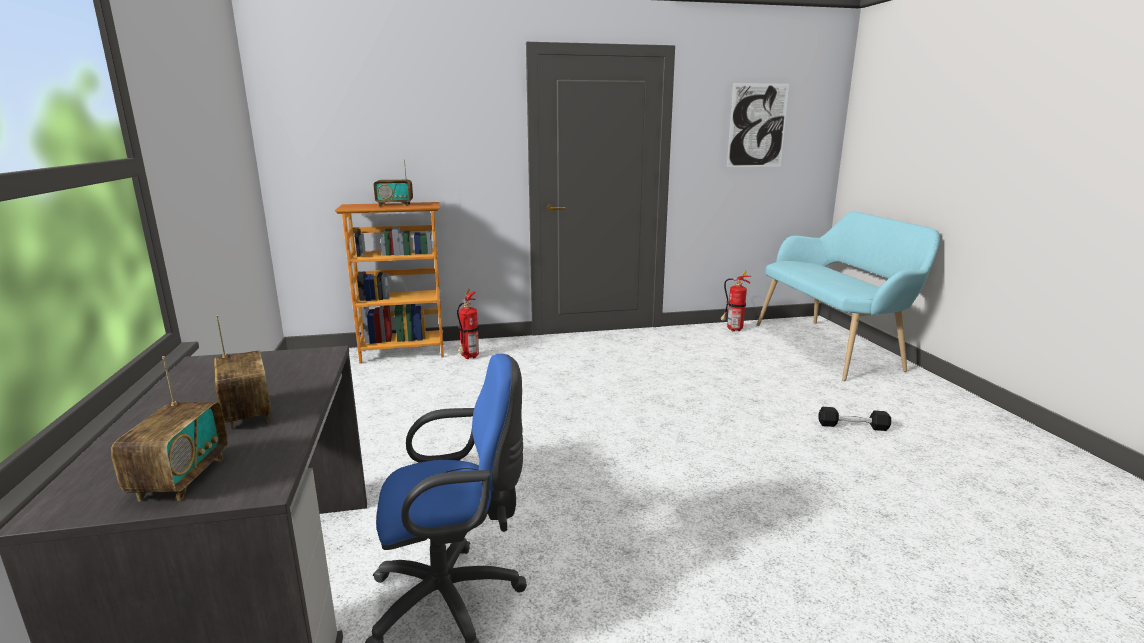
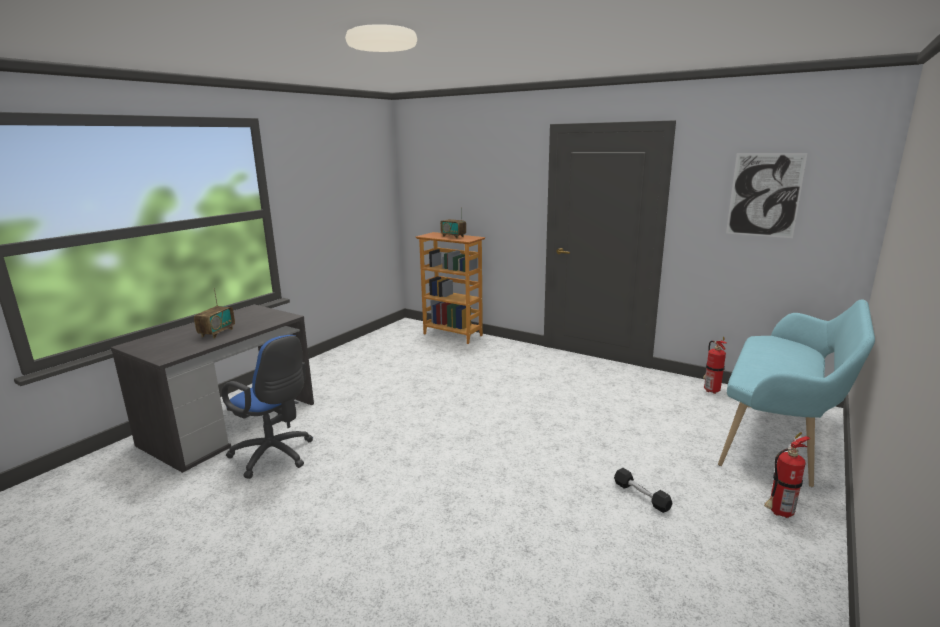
camera: 45 degrees right, 0 degrees up
(181, 478) = (161, 347): radio -> none
(469, 358) = (480, 348): fire extinguisher -> fire extinguisher (778, 513)

